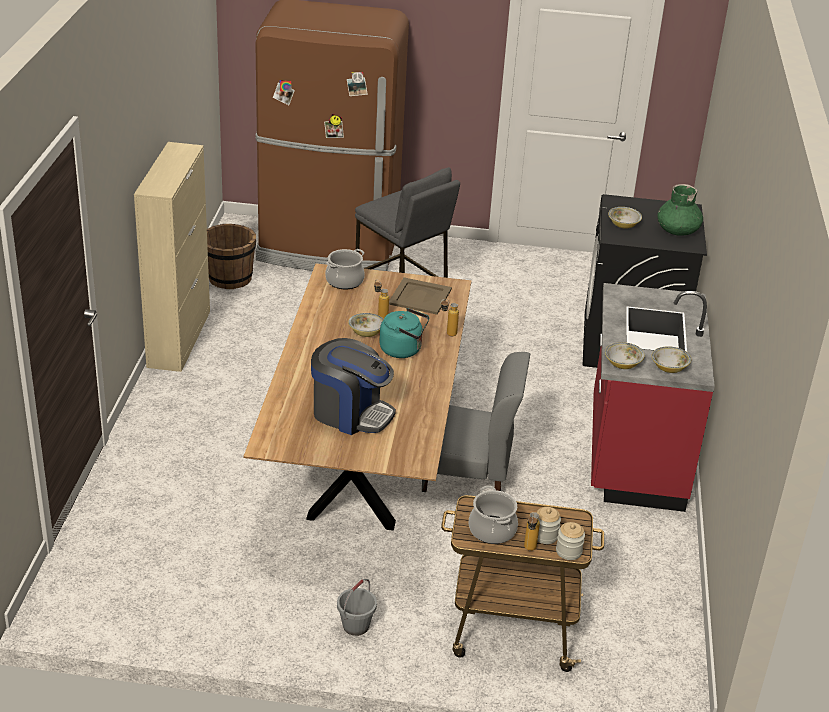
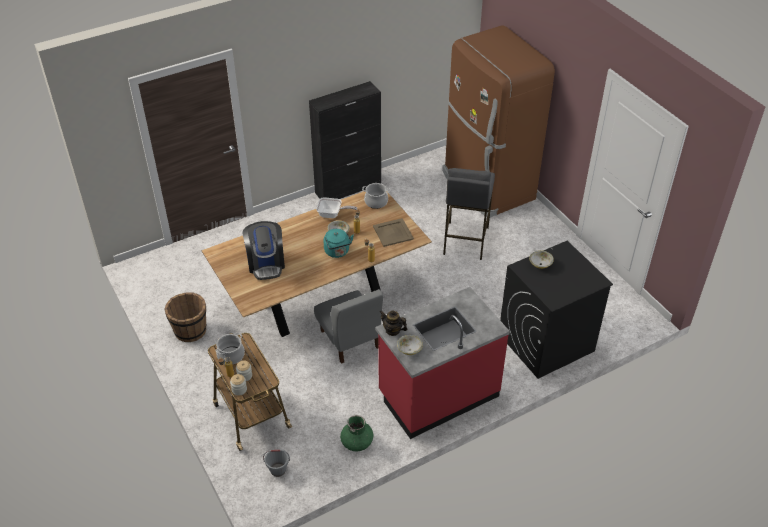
camera: 55 degrees right, 10 degrees up
(179, 338) = (348, 188): beige cabinet -> black cabinet
(229, 278) = (416, 172): brown bucket -> brown bucket (190, 330)
(322, 321) = (332, 214): none -> frying pan
(356, 626) = (205, 361): grey bucket -> grey bucket (278, 470)
(622, 364) = (392, 330): bowl -> teapot
(677, 230) = (564, 288): green vase -> green vase (357, 442)

